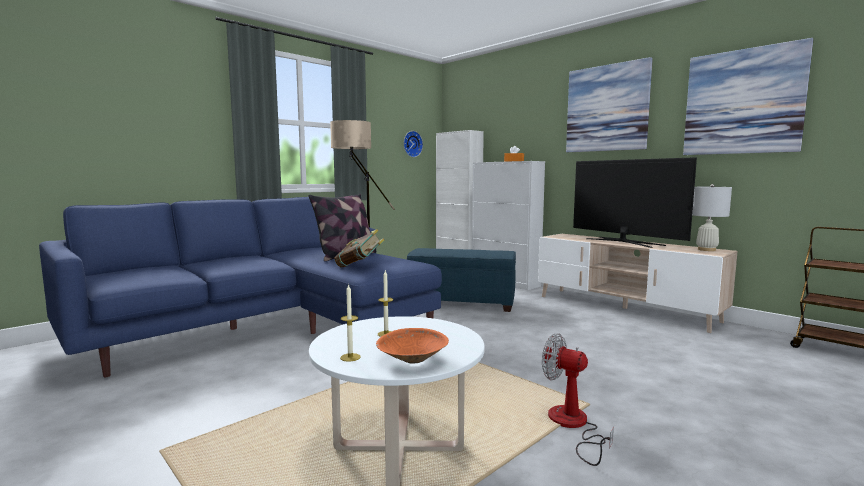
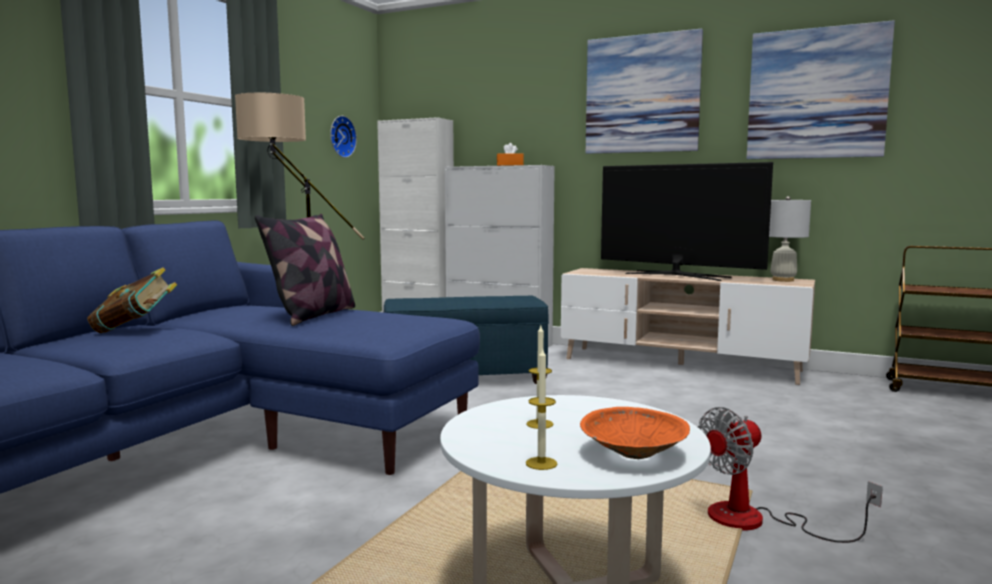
camera: 20 degrees left, 0 degrees up
(359, 266) = (364, 330): book -> book (135, 330)
(572, 426) = (756, 521): fan -> fan turned 45 degrees counterclockwise

